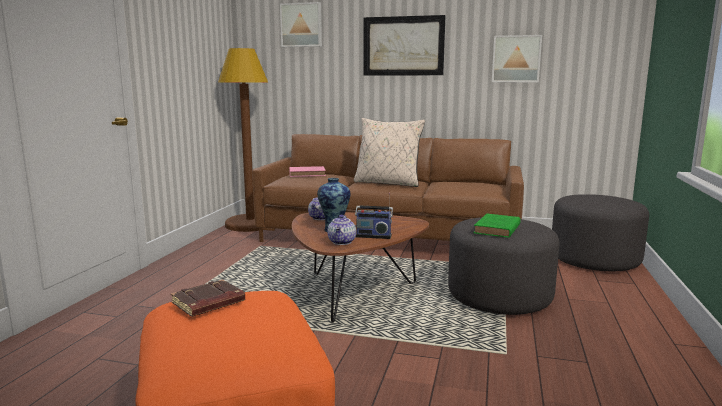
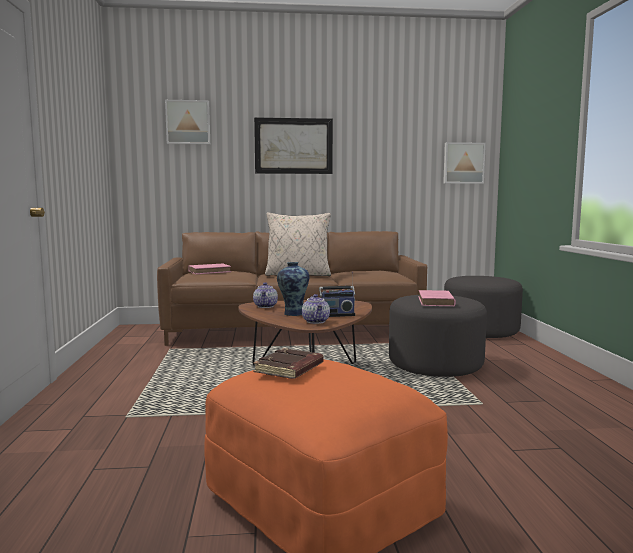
camera: 20 degrees left, 5 degrees down
(250, 224) = (137, 331): brown floor lamp -> none
(497, 229) = (436, 302): green book -> pink book
(516, 59) = (395, 160): picture -> picture (463, 163)

